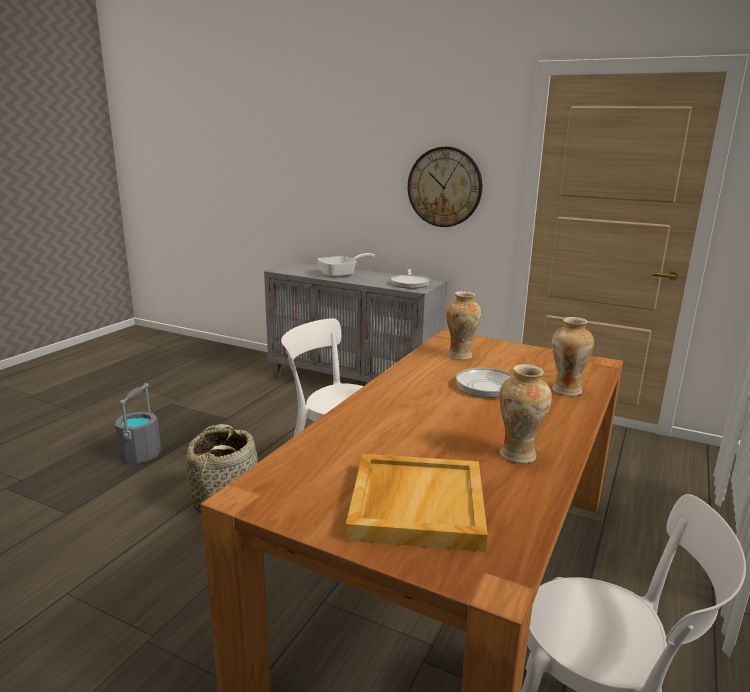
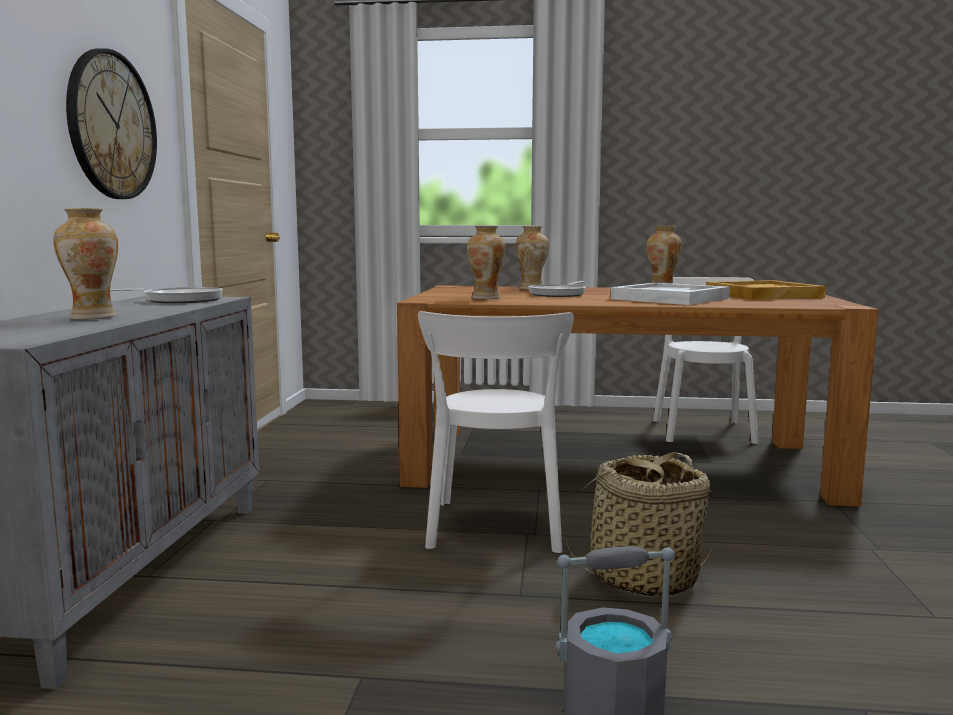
camera: 110 degrees left, 10 degrees down
(342, 274) = (92, 317): frying pan -> vase
(406, 426) = (671, 299): none -> white tray

